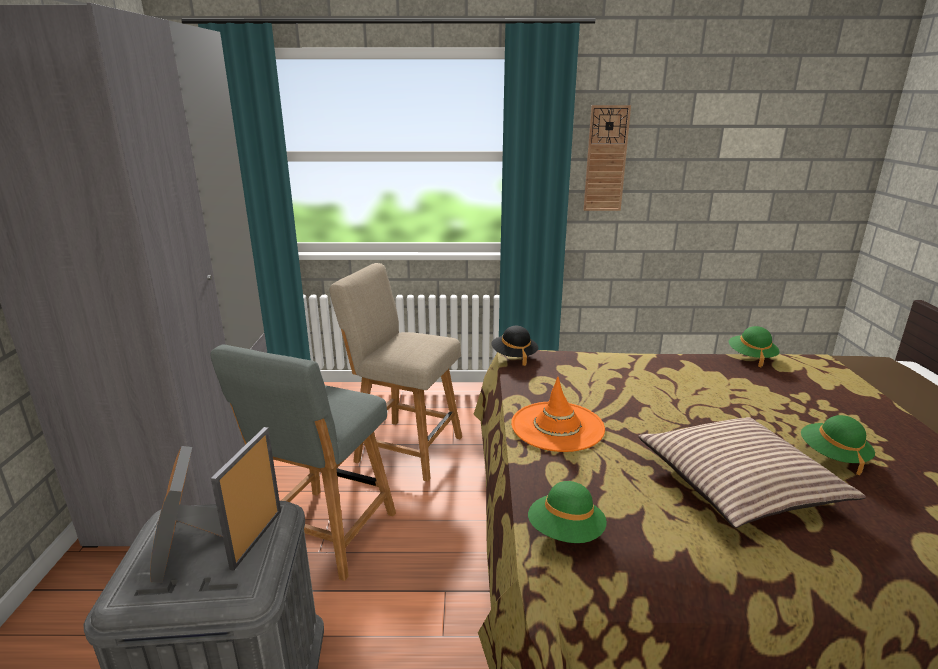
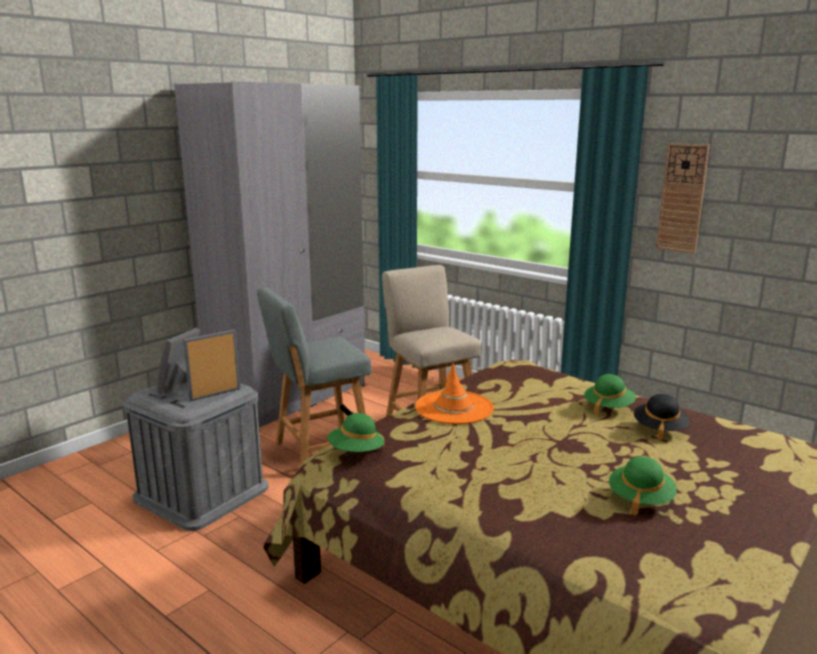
camera: 40 degrees right, 5 degrees down
(514, 356) = (508, 363): black hat -> black hat (659, 429)
(738, 484) = (517, 479): pillow -> none
(751, 357) = (736, 425): green hat -> green hat (608, 407)

